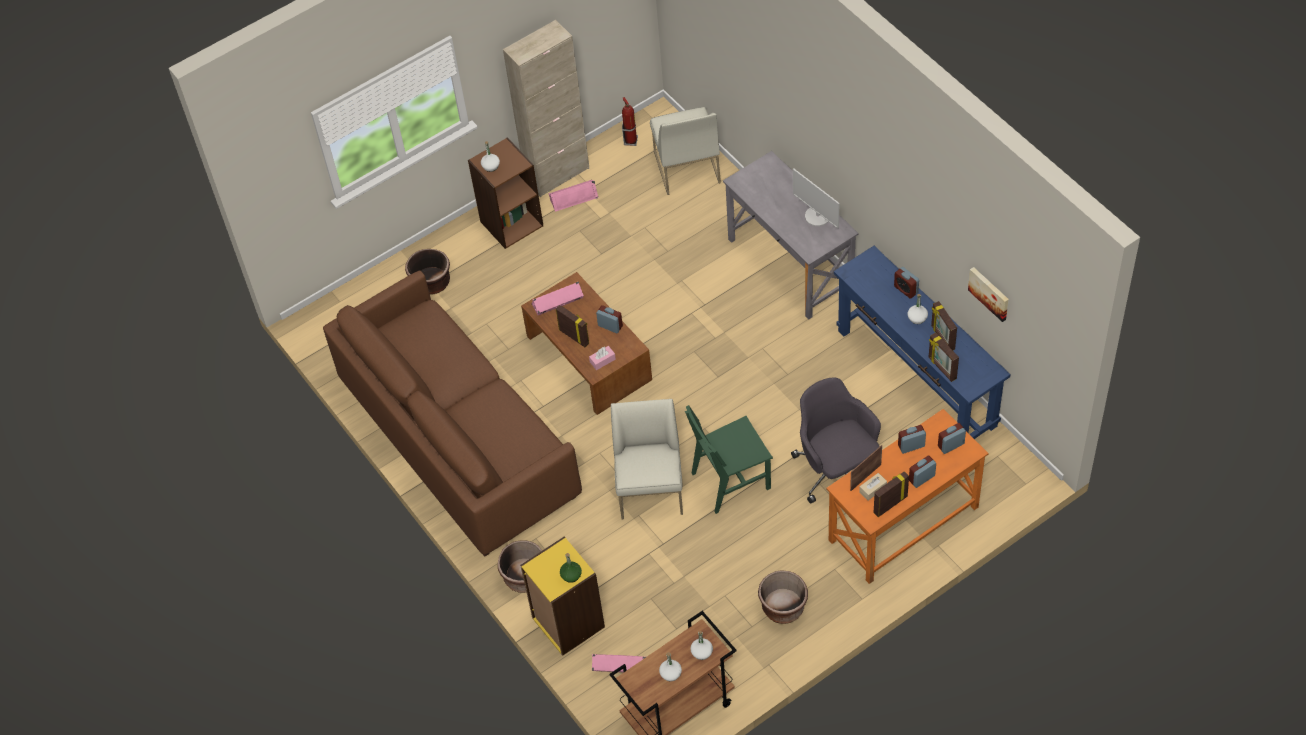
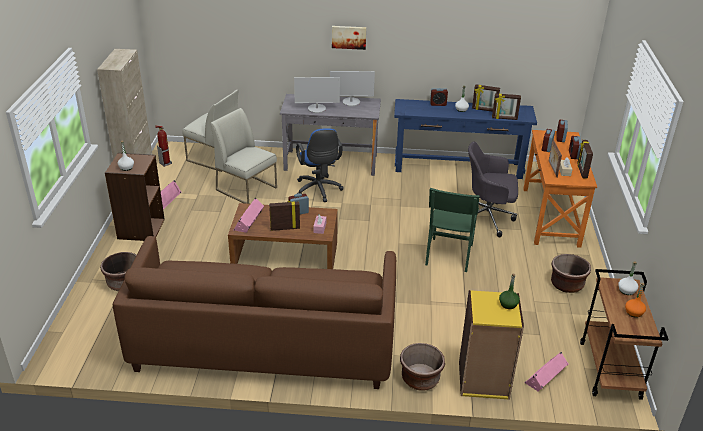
camera: 55 degrees left, 20 degrees down
(651, 489) = (417, 286): white chair -> white chair (247, 189)
(671, 674) = (634, 312): white bottle -> orange bottle
(724, 297) = (319, 190): none -> blue office chair
(767, 201) = (317, 109): none -> monitor
(989, 293) = (510, 52): picture -> picture (349, 37)

